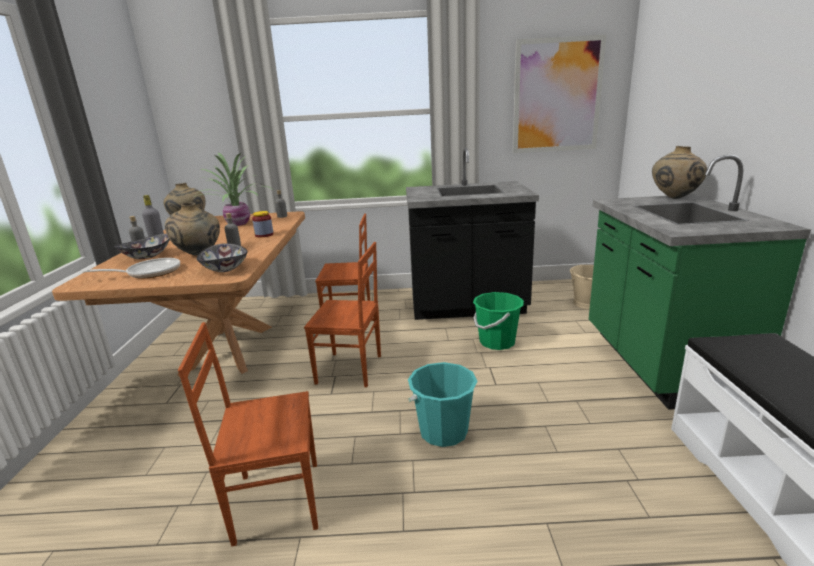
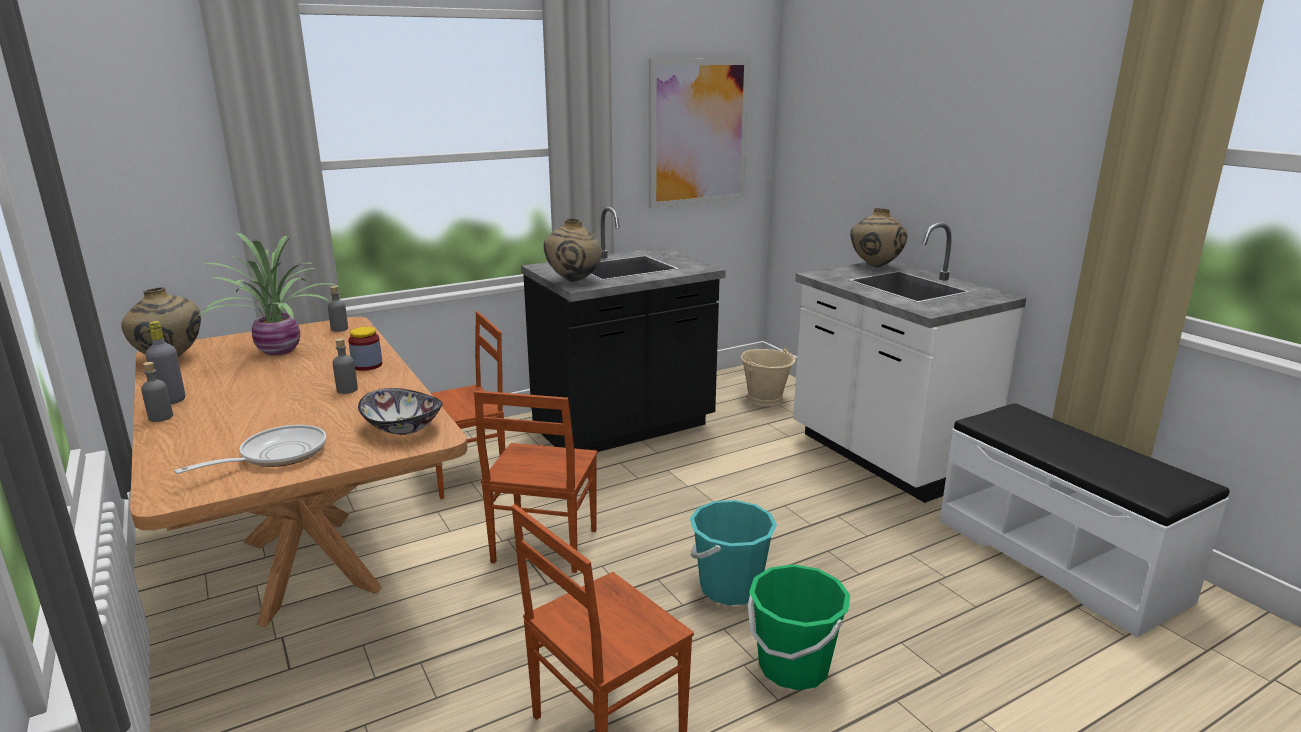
camera: 30 degrees left, 0 degrees up
(147, 256) = (210, 430): bowl -> none
(199, 254) = (310, 413): beige vase -> beige vase (574, 281)
(350, 370) = (543, 547): brown chair -> brown chair turned 120 degrees clockwise
(497, 342) = (700, 468): green bucket -> green bucket (793, 667)
(659, 364) = (885, 457): green counter -> white counter

